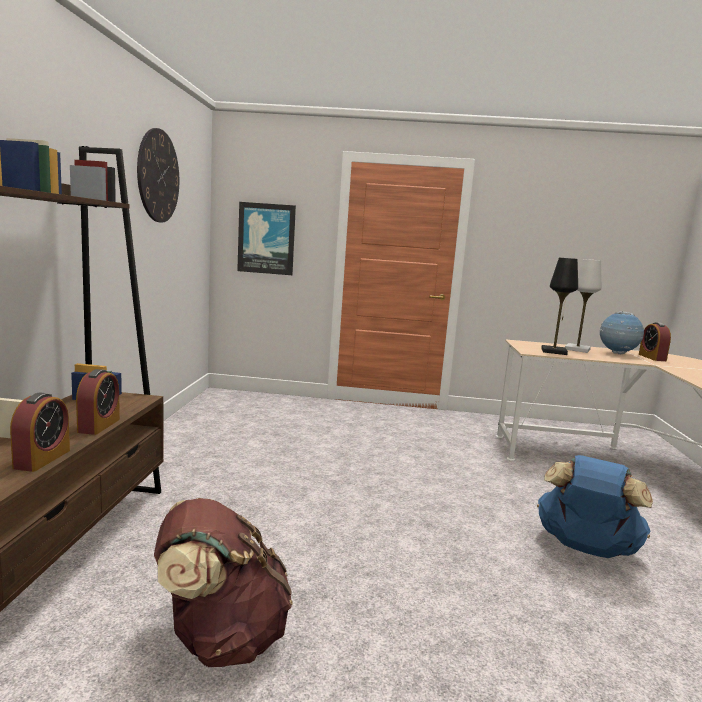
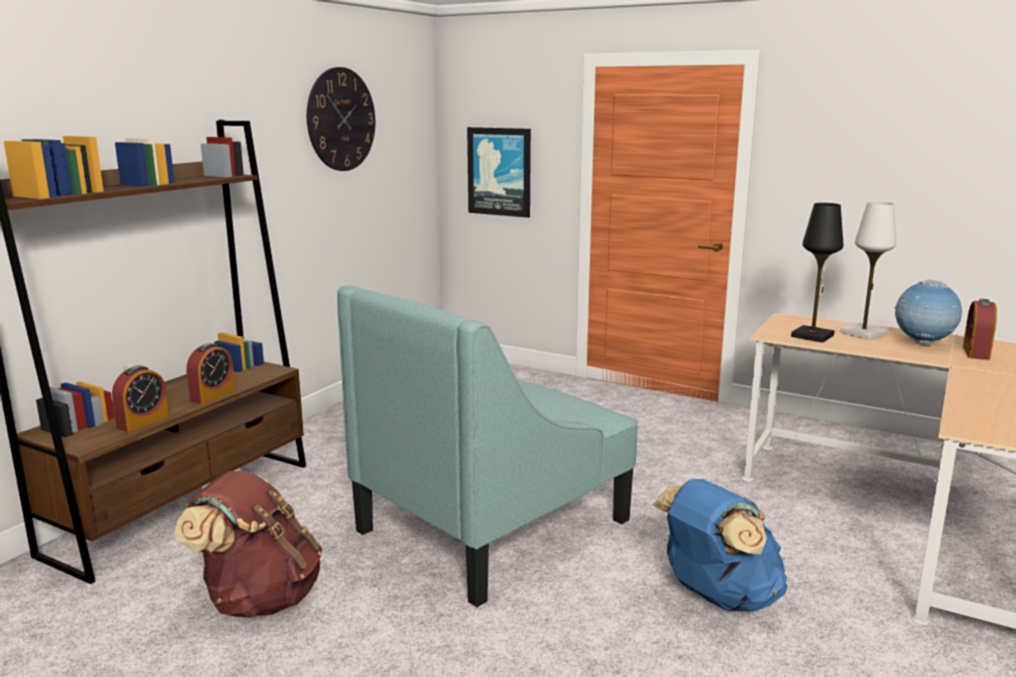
camera: 25 degrees right, 5 degrees up
(376, 519) = (495, 524): none -> turquoise armchair

